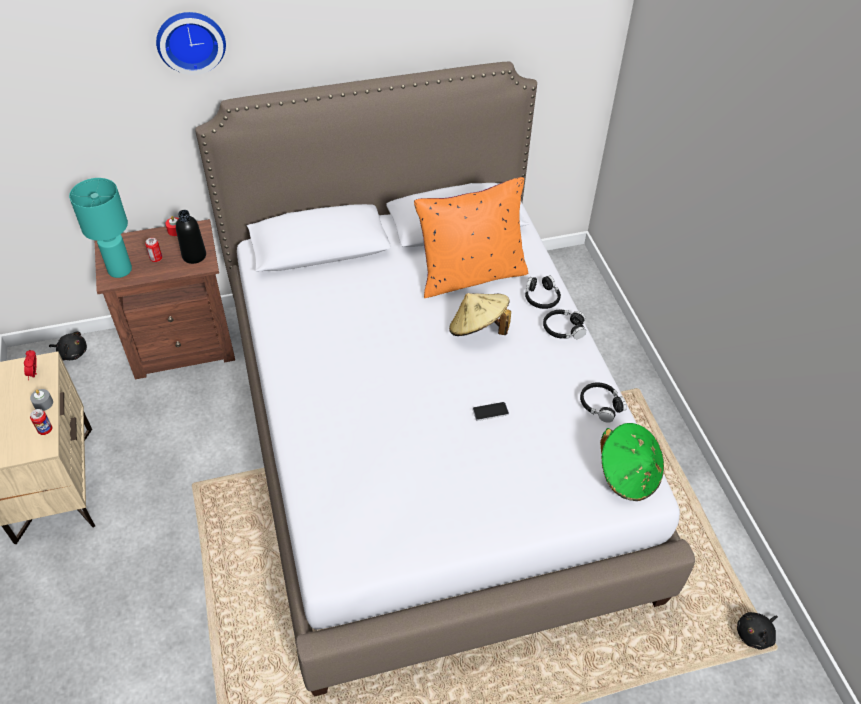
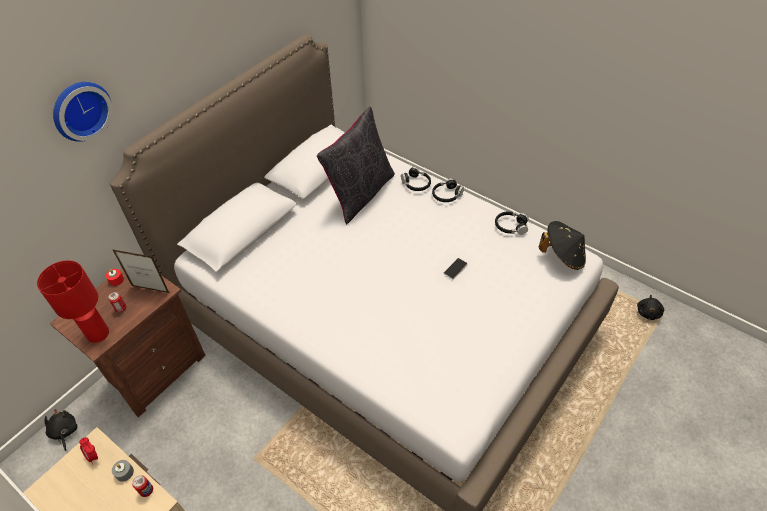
camera: 35 degrees left, 0 degrees up
(72, 353) = (64, 432): black plush toy -> black plush toy turned 90 degrees counterclockwise
(119, 269) = (97, 334): turquoise table lamp -> red table lamp
(194, 256) = (150, 289): black bottle -> picture frame
(470, 274) = (360, 193): orange pillow -> black pillow
(478, 329) = (398, 224): beige hat -> none
(628, 474) = (562, 256): green hat -> black hat

